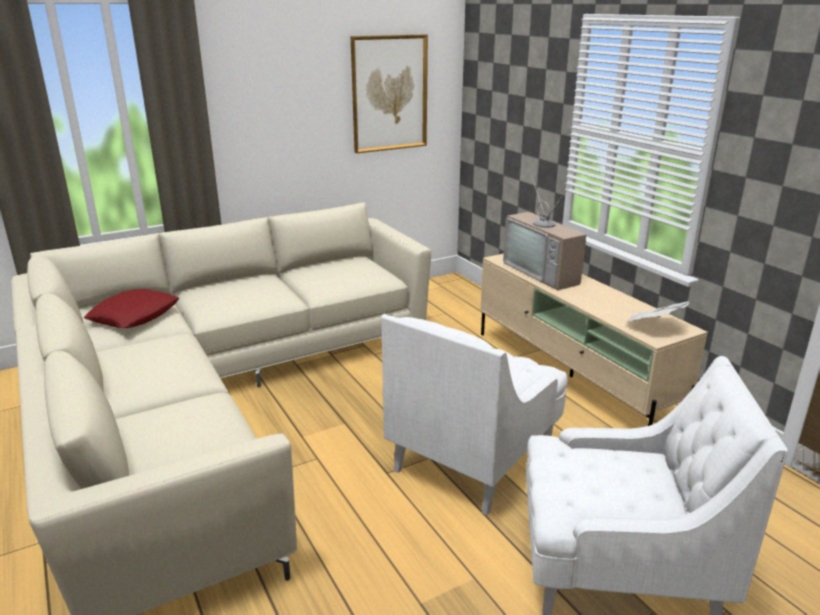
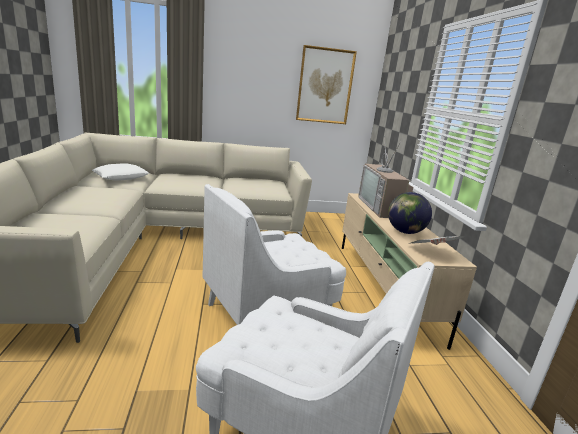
camera: 20 degrees right, 5 degrees down
(134, 316) = (121, 177): red pillow -> white pillow
(604, 305) = (405, 232): none -> globe

